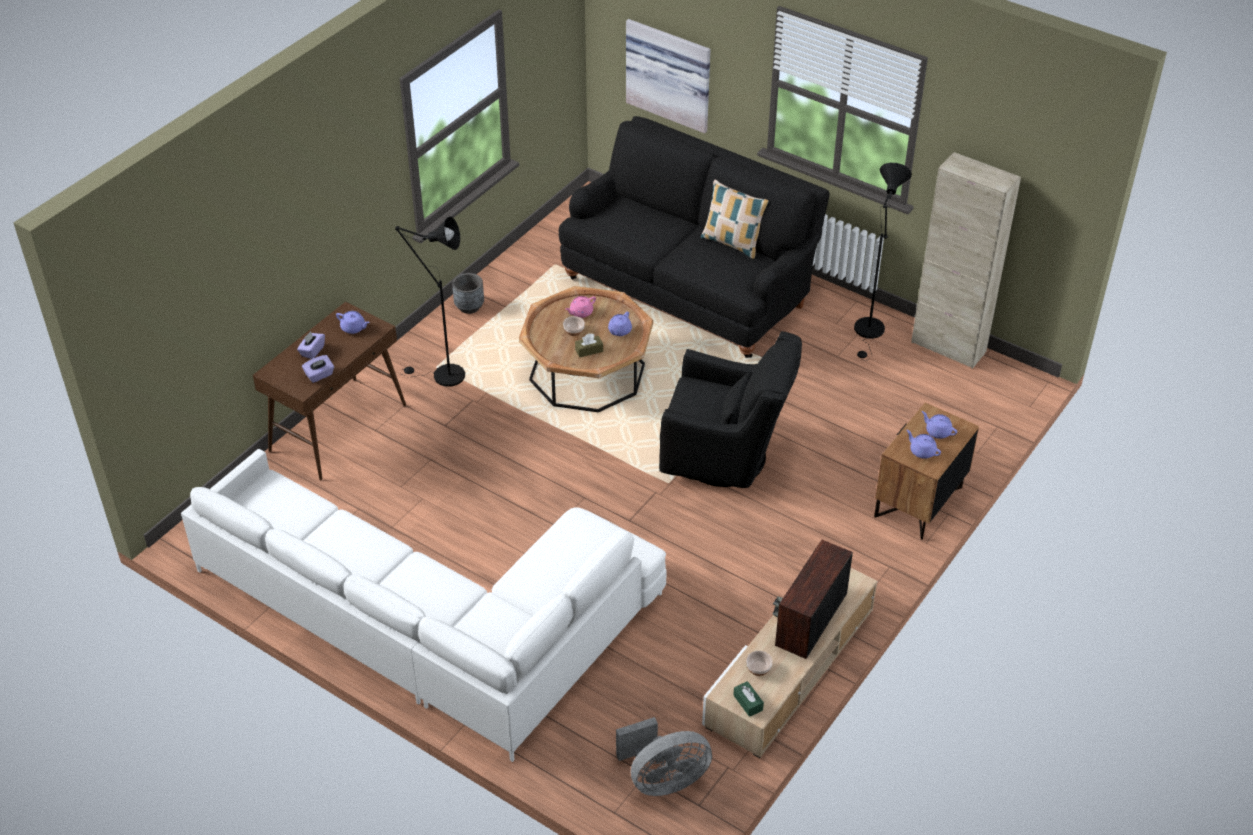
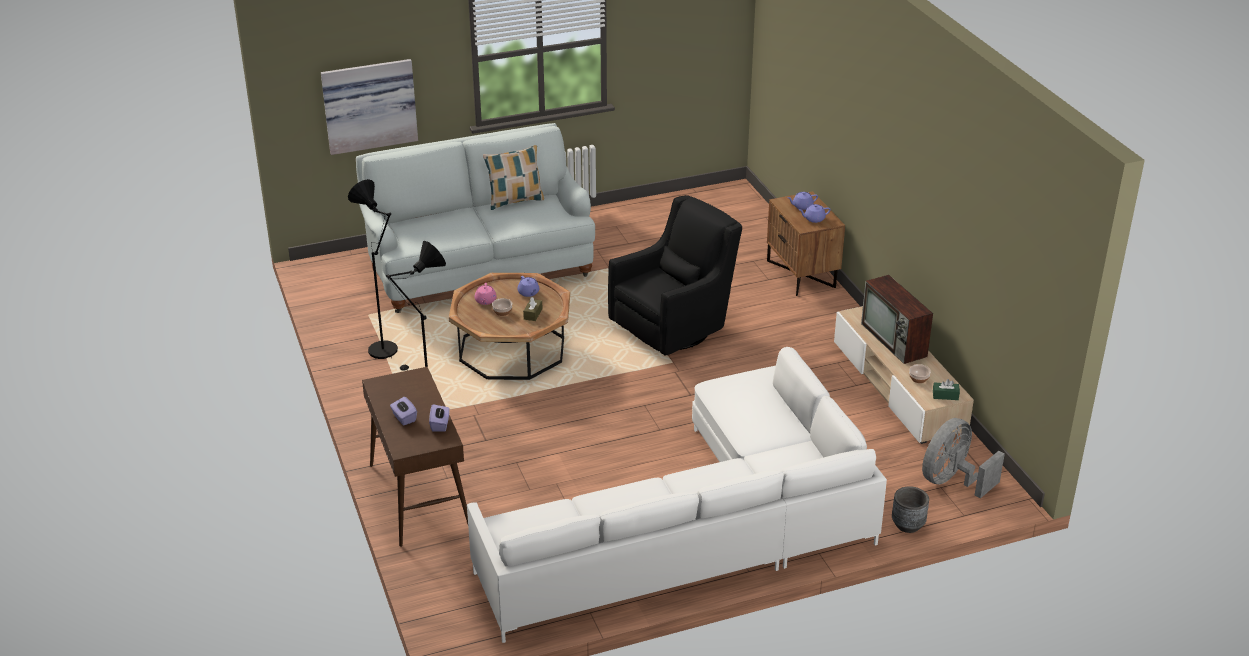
camera: 55 degrees left, 10 degrees down
(353, 328) = (403, 387): purple teapot -> none
(469, 307) = (361, 374): grey planter -> grey planter (908, 525)
(663, 780) = (952, 481): grey fan -> grey fan turned 150 degrees counterclockwise
(689, 288) = (479, 269): black sofa -> white sofa
(869, 332) = (621, 221): black floor lamp -> black floor lamp (387, 352)
(948, 347) = (672, 201): beige cabinet -> none

